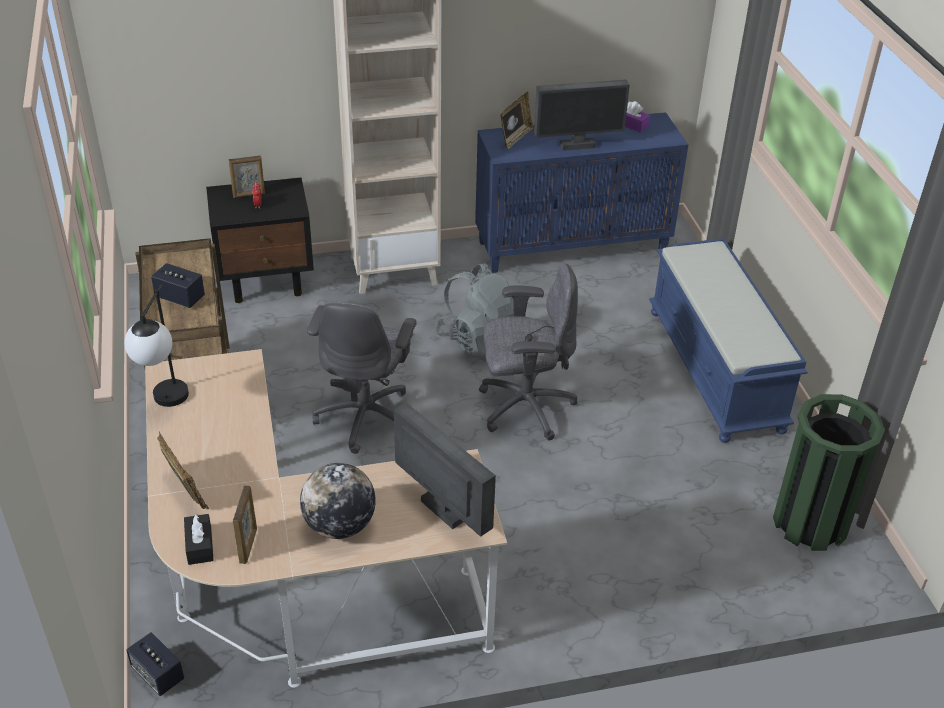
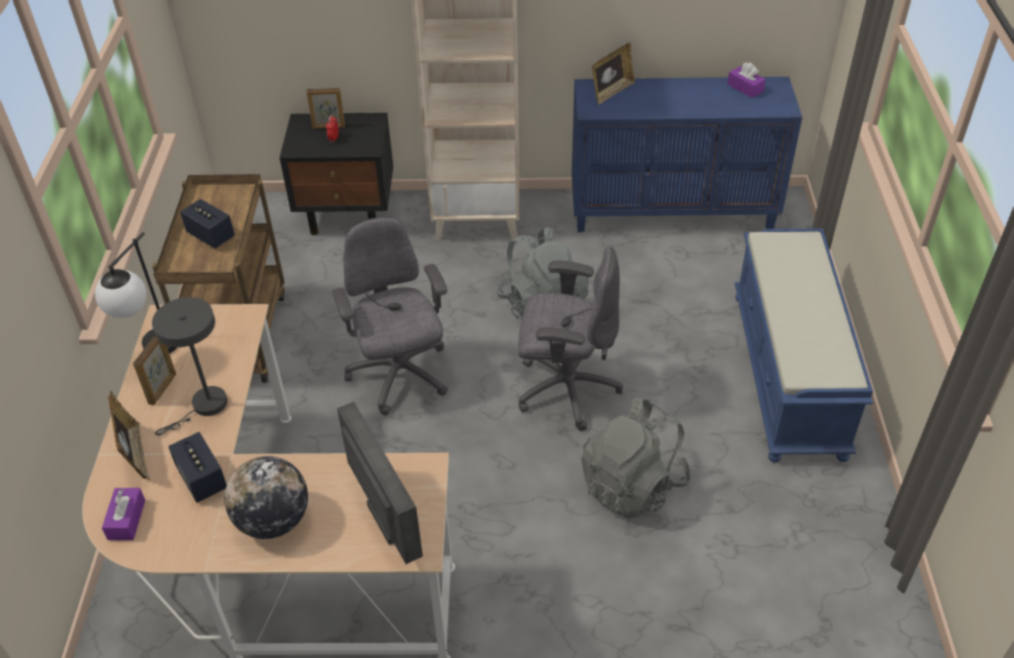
camera: 15 degrees right, 5 degrees up
(158, 674) = (110, 627): speaker -> speaker (202, 479)
(199, 545) = (126, 520): black tissue box -> purple tissue box
(236, 442) = (205, 407): none -> grey table lamp
(248, 545) = (174, 528): picture frame -> picture frame (163, 389)
(366, 416) = (399, 376): grey office chair -> grey office chair turned 135 degrees clockwise
(577, 145) = (676, 107): monitor -> none
(610, 478) = (633, 485): none -> grey backpack
(810, 522) = (844, 574): green trash can -> none

